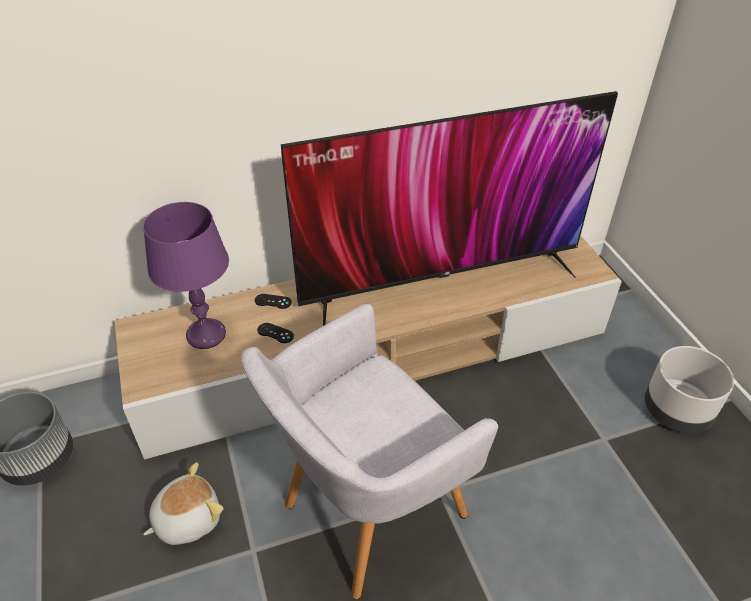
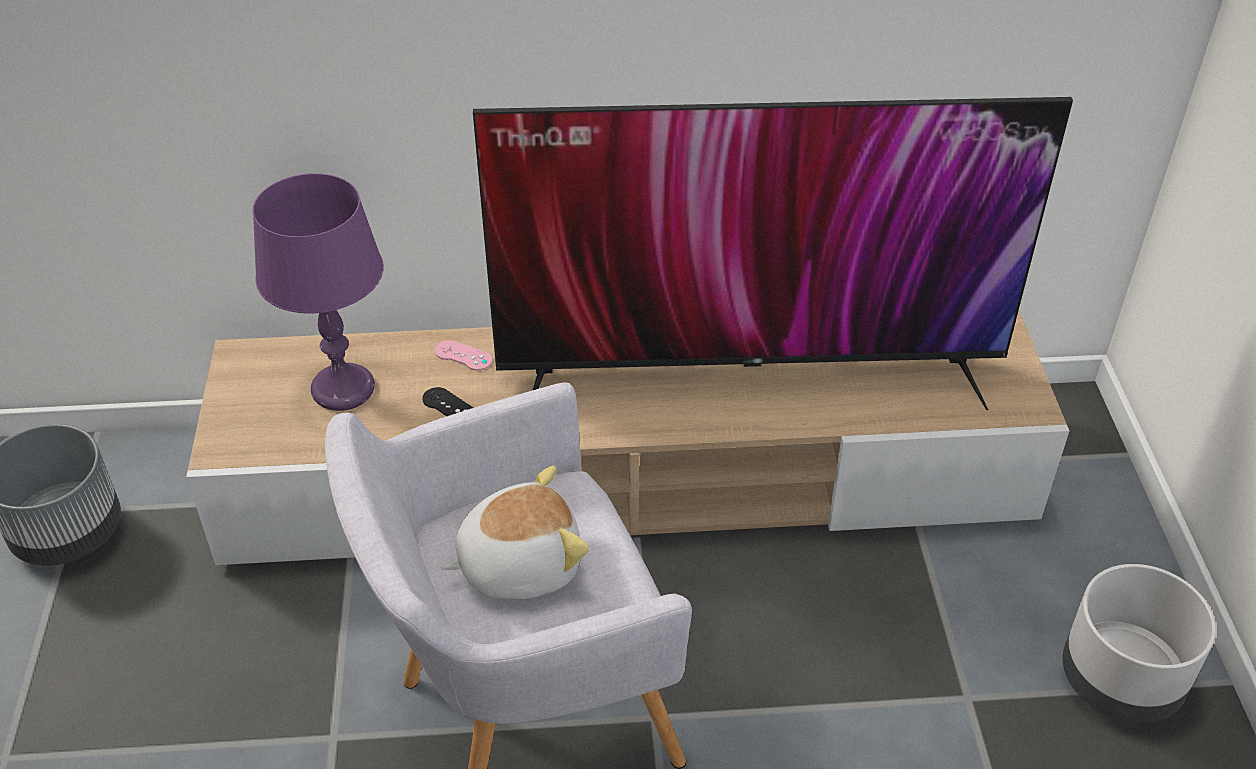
camera: 15 degrees right, 0 degrees up
(187, 518) = (252, 667): plush toy -> plush toy (519, 563)
(273, 301) = (463, 356): black game controller -> pink game controller

